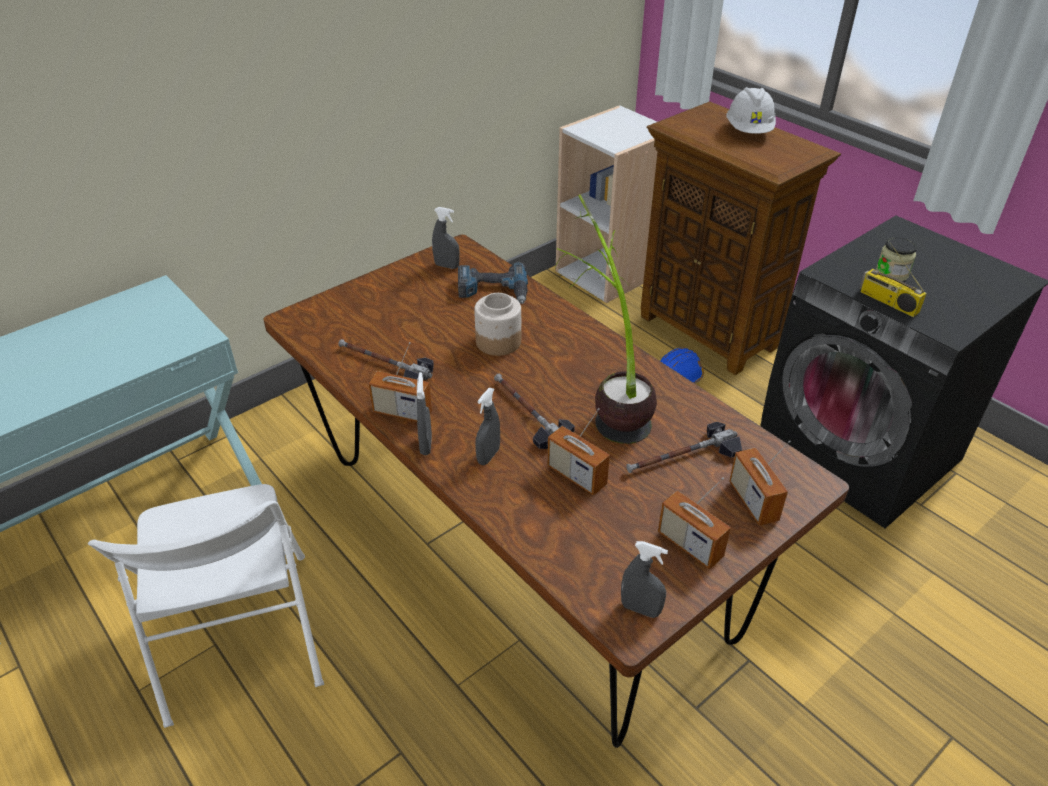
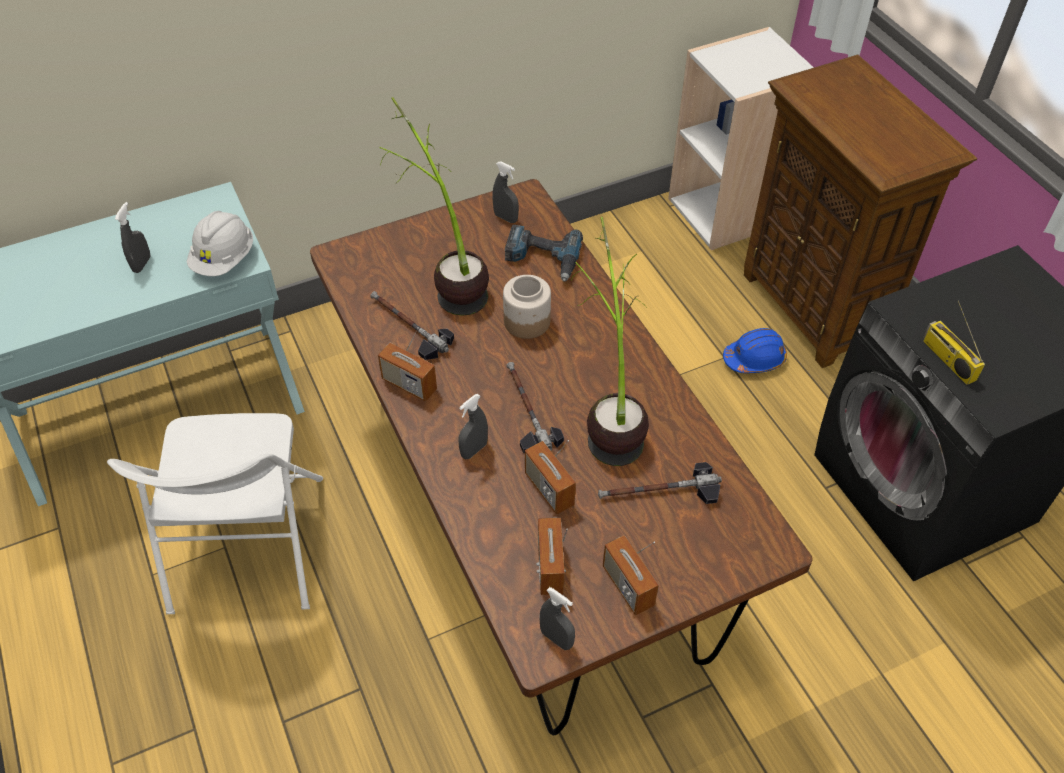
camera: 15 degrees right, 10 degrees up
(408, 319) = (446, 277): none -> potted plant
(426, 445) = (420, 425): grey spray bottle -> grey spray bottle (142, 264)
(749, 131) = (881, 109): white hard hat -> white hard hat (224, 259)
(753, 501) = (708, 555): radio -> radio (550, 567)
(891, 273) = (971, 324): jar -> none

